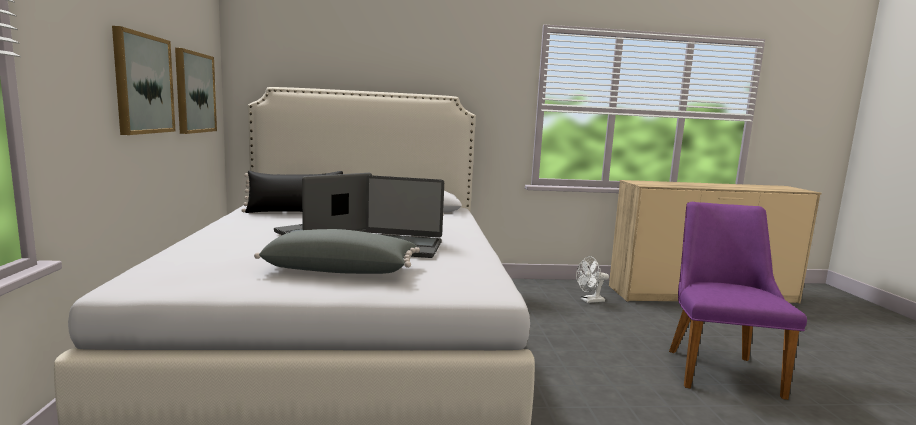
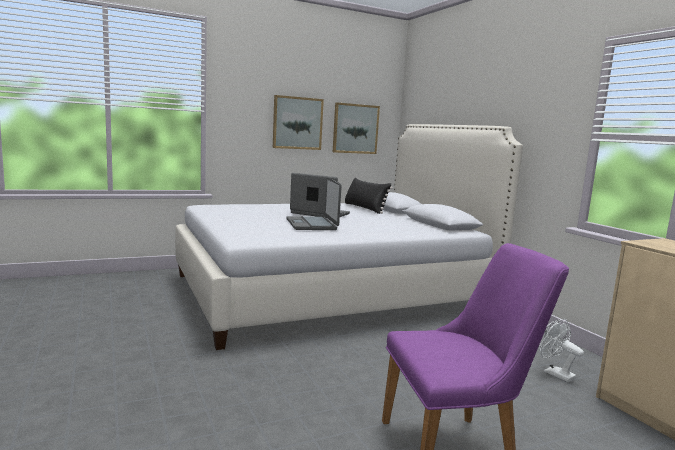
camera: 70 degrees right, 0 degrees up
(341, 270) = (252, 220): grey pillow -> none

